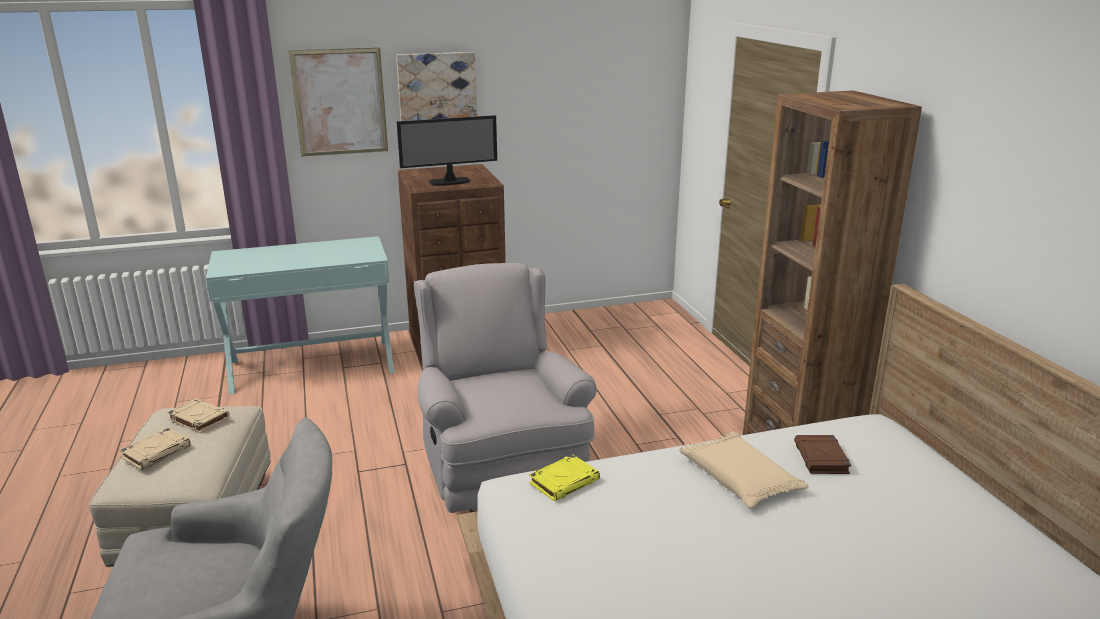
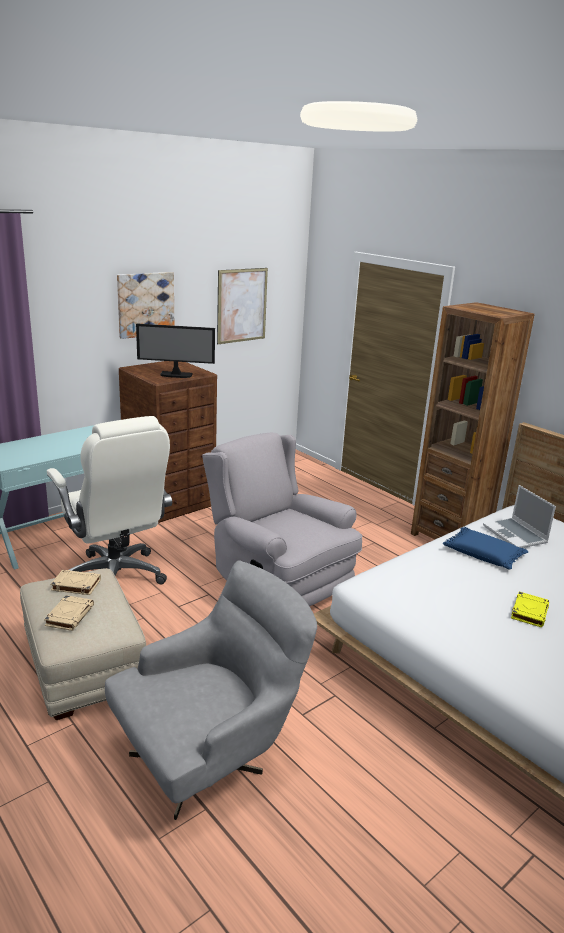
camera: 25 degrees left, 0 degrees up
(321, 423) = (116, 577): none -> white office chair
(340, 102) = (73, 314): picture -> picture (242, 305)
(450, 182) = (176, 375): monitor -> monitor turned 45 degrees clockwise
(564, 481) = (391, 576): yellow book -> yellow book (529, 612)
(740, 476) = (484, 553): beige pillow -> blue pillow
(821, 459) = (515, 535): brown book -> laptop

